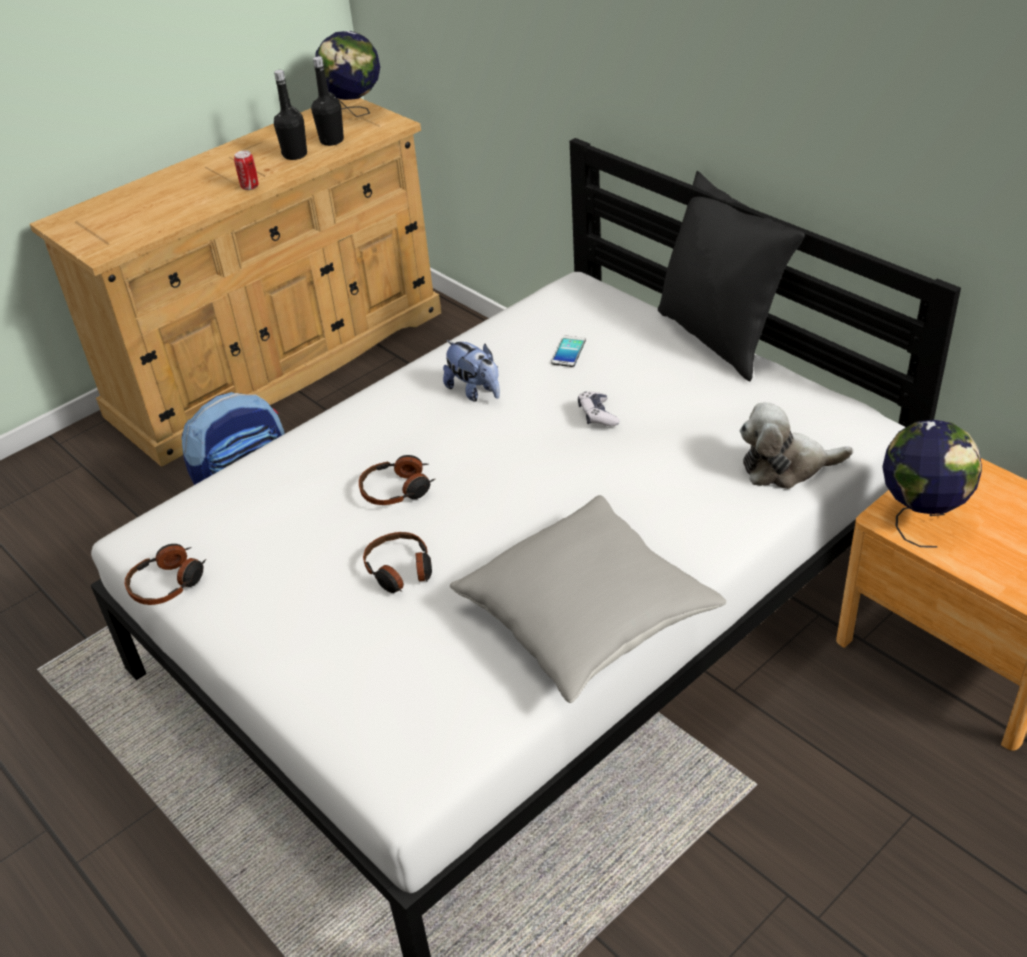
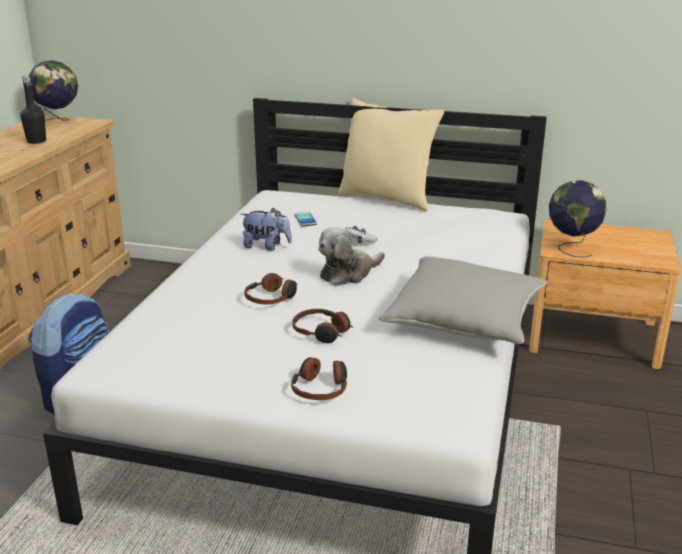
camera: 35 degrees left, 15 degrees down
(168, 583) = (153, 385): headphones -> headphones (321, 388)
(250, 187) = (19, 158): can -> none
(332, 141) = (57, 133): black bottle -> none
(719, 338) = (387, 199): black pillow -> beige pillow
(786, 467) = (490, 237): plush toy -> plush toy (348, 273)

